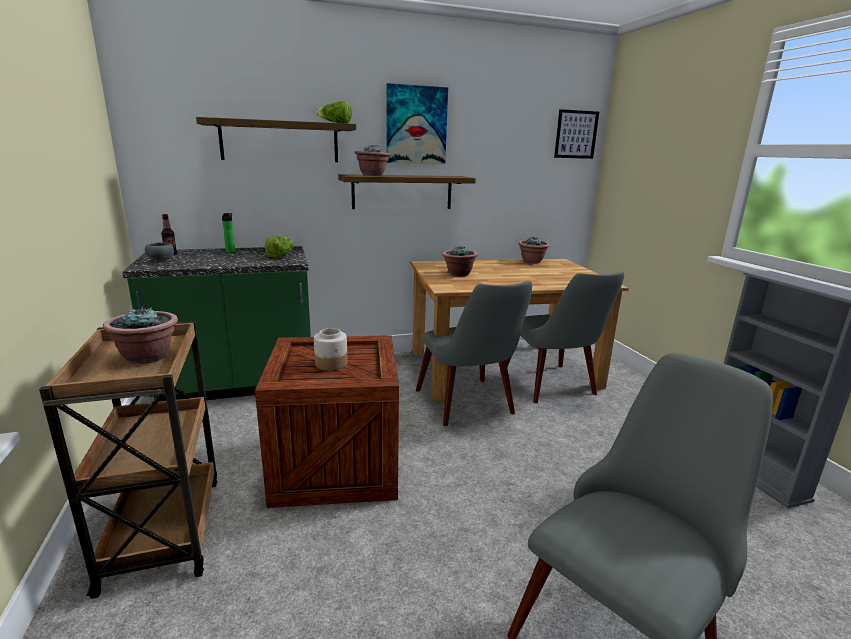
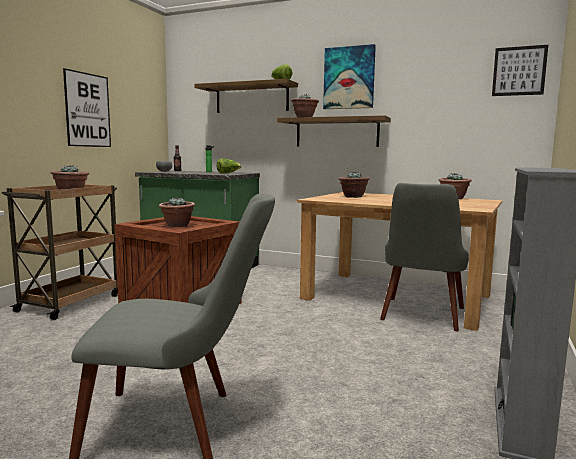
camera: 40 degrees right, 10 degrees down
(49, 177) = (88, 110): none -> picture
(331, 364) = (177, 225): jar -> potted plant
(470, 407) = (320, 308): grey chair -> none

